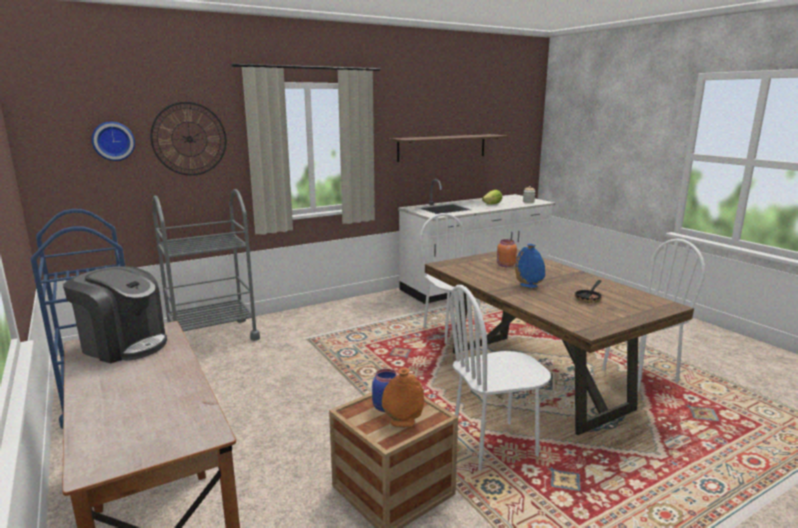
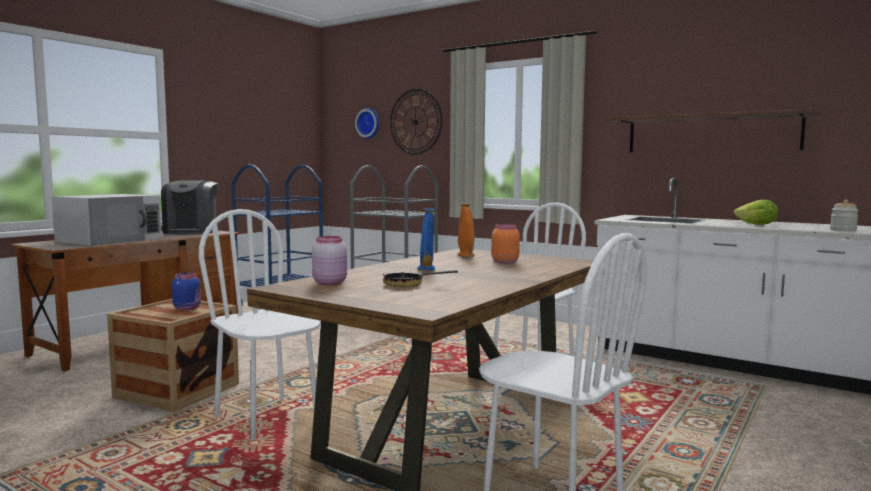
camera: 65 degrees right, 10 degrees down
(147, 399) = (111, 240): none -> white microwave
(402, 423) = (160, 314): orange vase -> orange vase (466, 256)
(575, 315) = (330, 282): none -> pink jar

